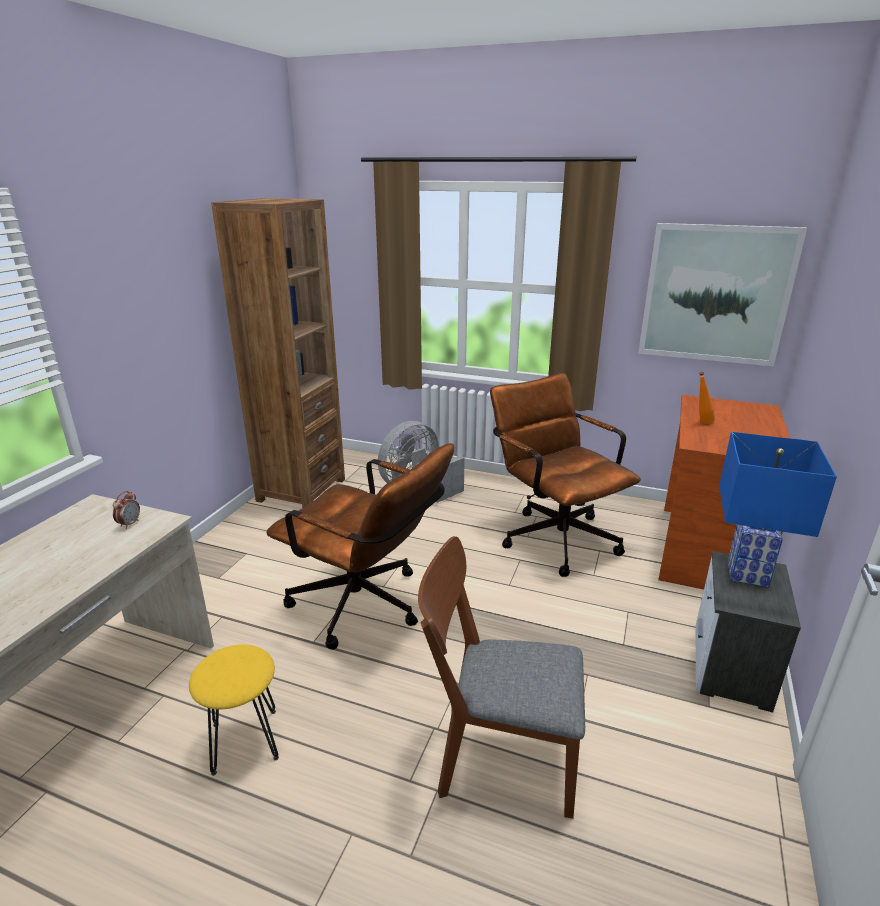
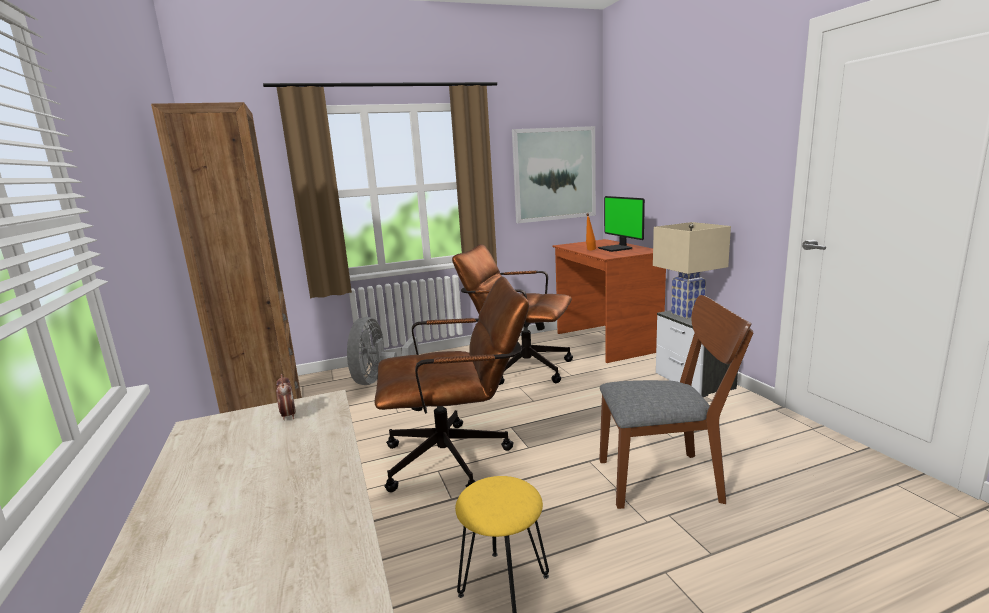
camera: 40 degrees left, 10 degrees down
(496, 757) = (668, 479): brown chair -> brown chair turned 150 degrees counterclockwise
(742, 432) = (616, 248): none -> monitor
(748, 575) = (688, 314): blue table lamp -> beige table lamp

